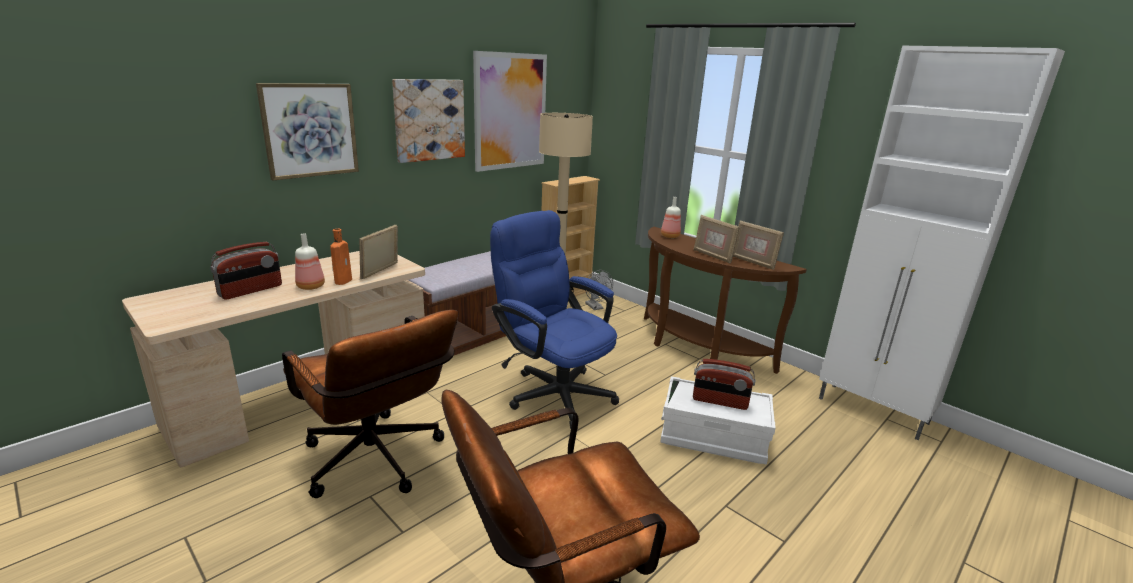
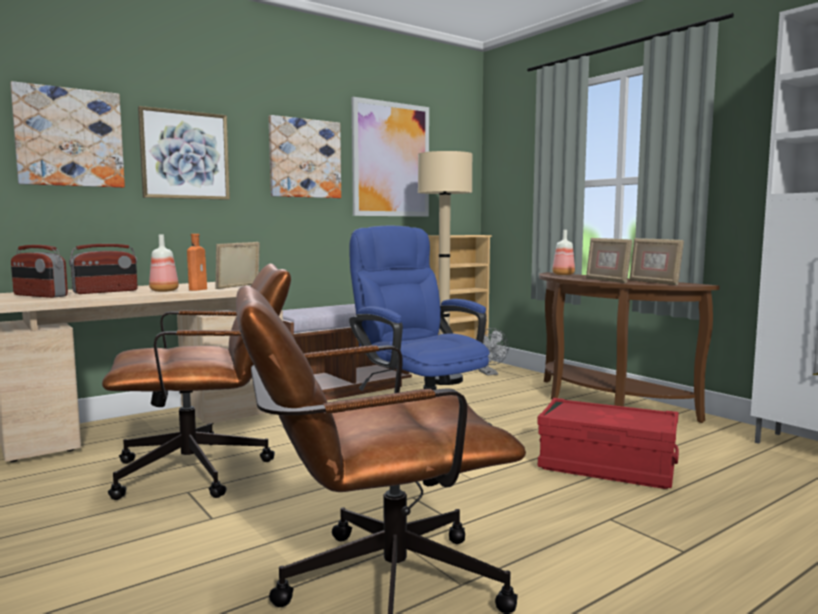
camera: 10 degrees right, 15 degrees down
(185, 125) = (69, 137): none -> picture
(378, 463) = (206, 470): brown office chair -> brown office chair turned 75 degrees counterclockwise
(713, 437) = (606, 467): white storage box -> red storage box
(719, 402) = (609, 416): radio -> radio (40, 296)

